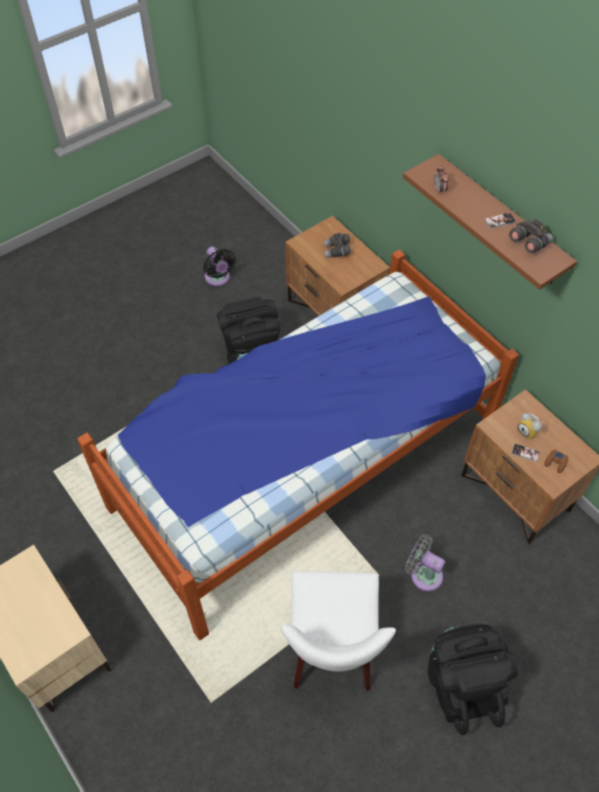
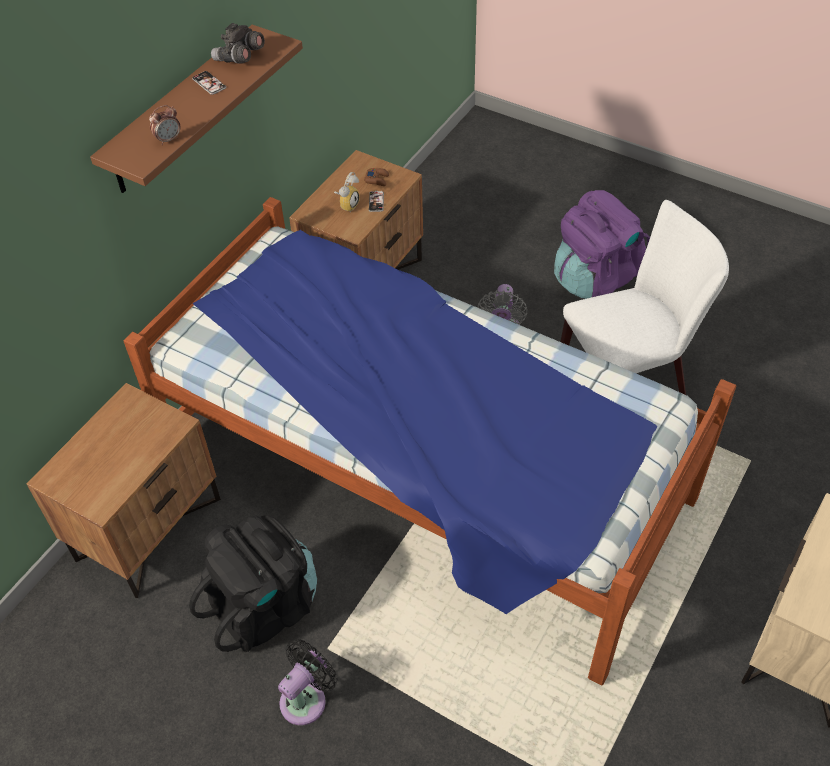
camera: 110 degrees left, 5 degrees down
(218, 278) = (111, 725): black fan -> black fan (306, 698)
(337, 251) = (109, 452): grey binoculars -> none
(461, 684) = (595, 277): black backpack -> purple backpack

